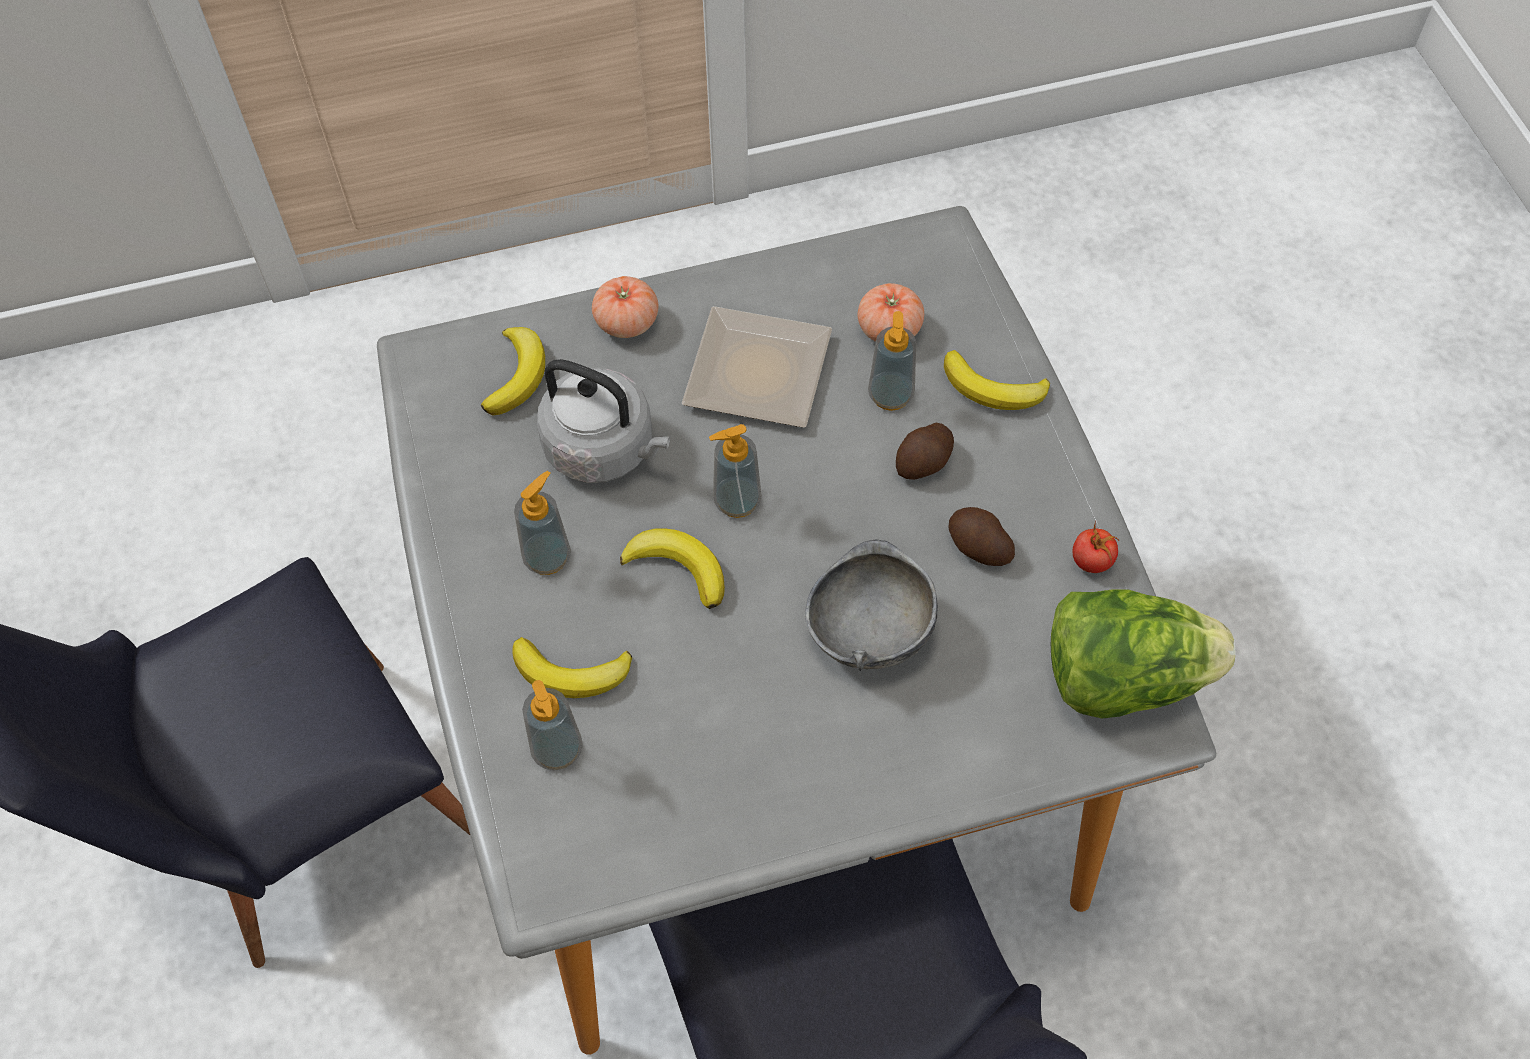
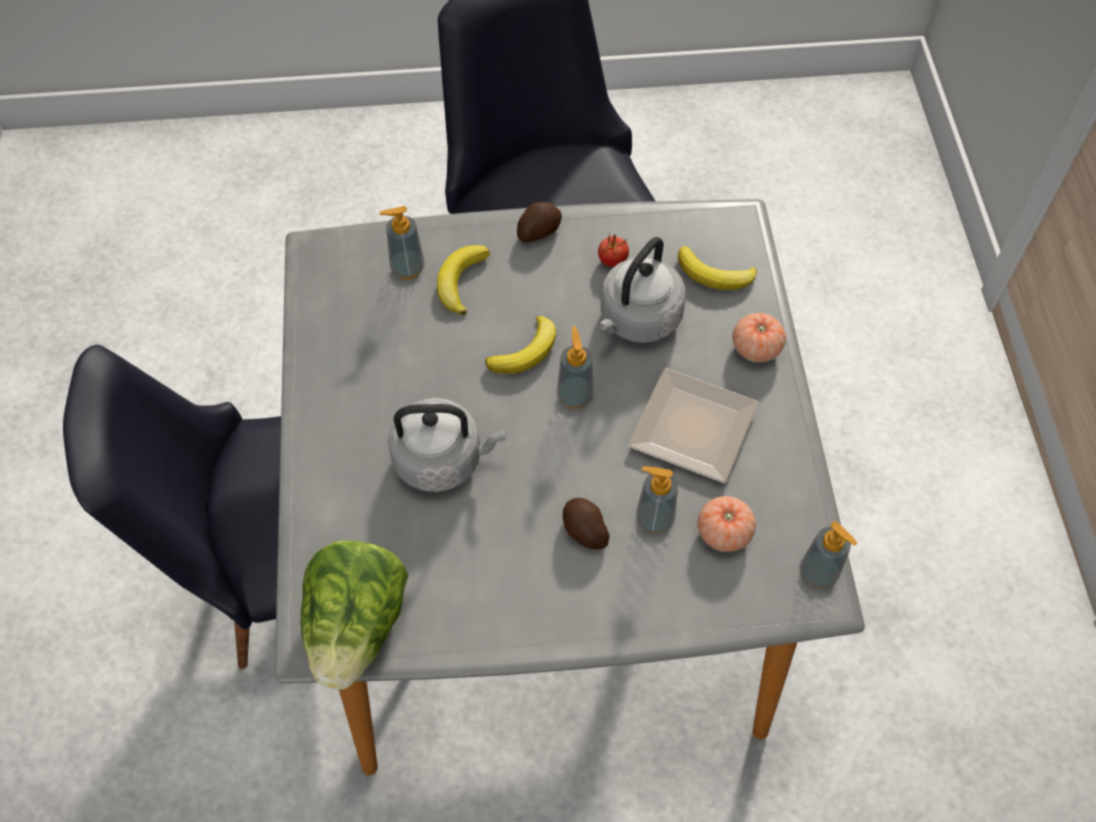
camera: 100 degrees right, 0 degrees up
(547, 557) = (553, 277): soap dispenser -> soap dispenser (818, 573)
(867, 633) = (443, 459): grey bowl -> grey kettle
(978, 547) = (496, 551): potato -> potato (538, 230)
(993, 389) = (648, 600): banana -> none
(1091, 561) = (464, 633): tomato -> tomato (612, 261)

